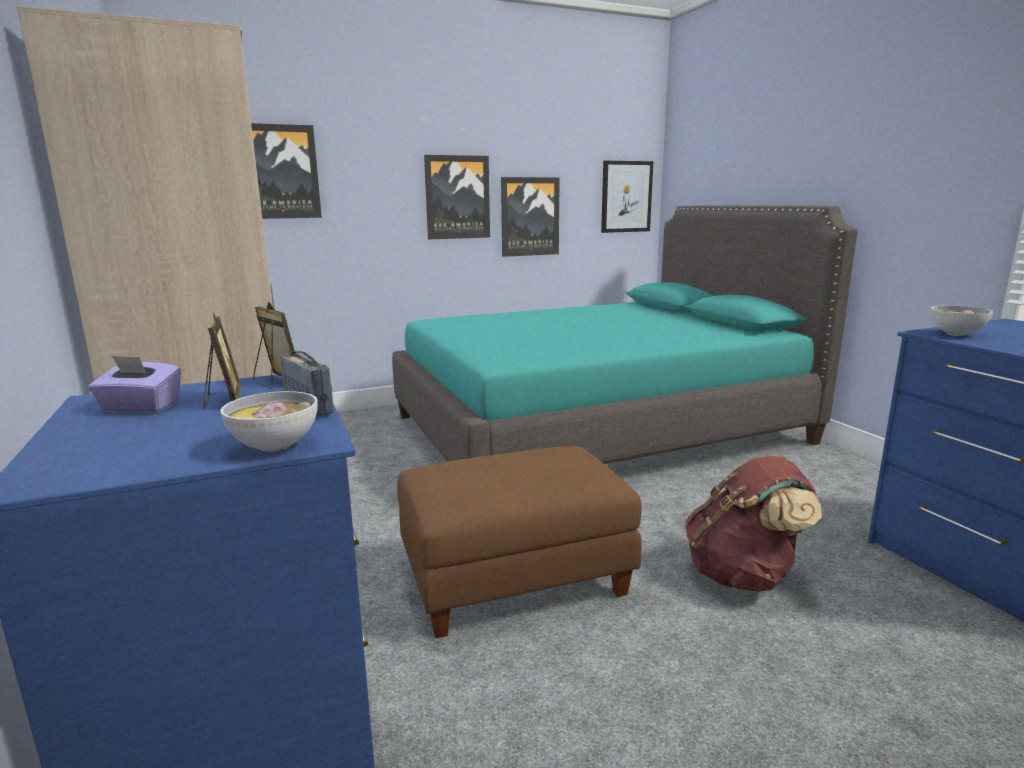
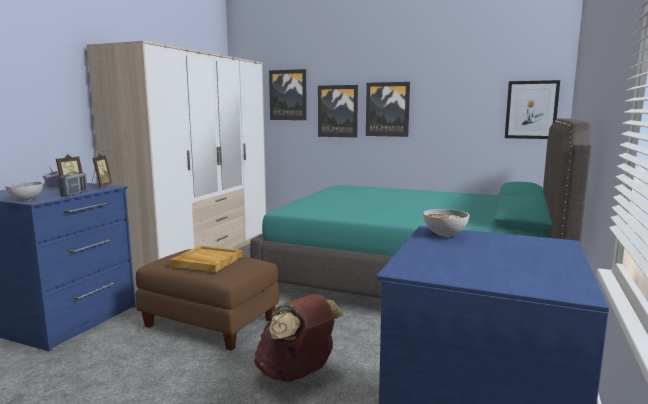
camera: 45 degrees right, 5 degrees down
(522, 473) = (207, 261): none -> beige tray
(529, 216) = (440, 123): picture -> picture (338, 111)

